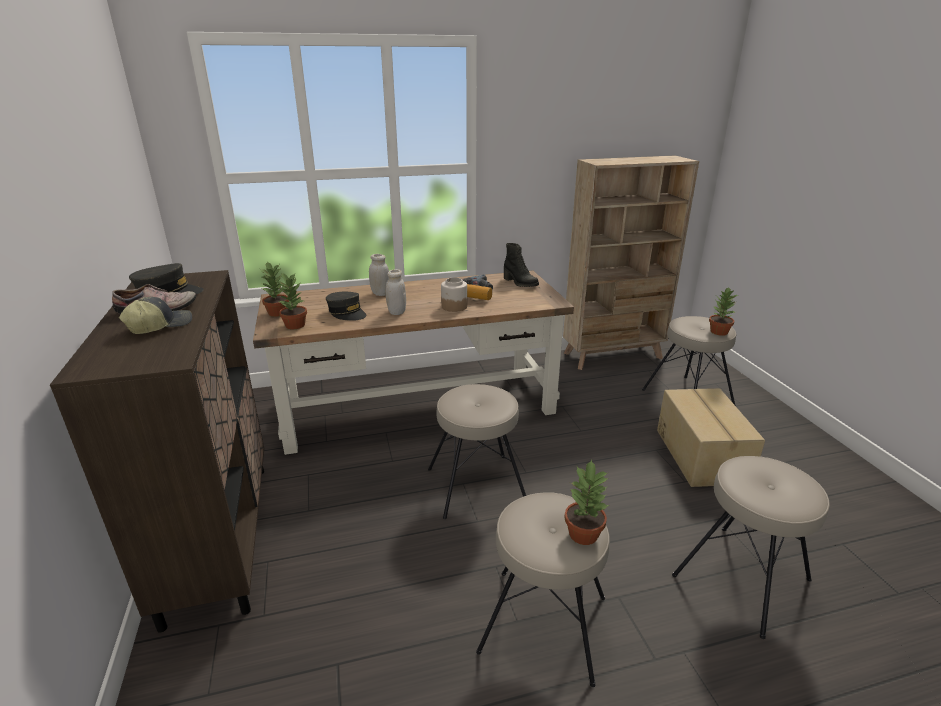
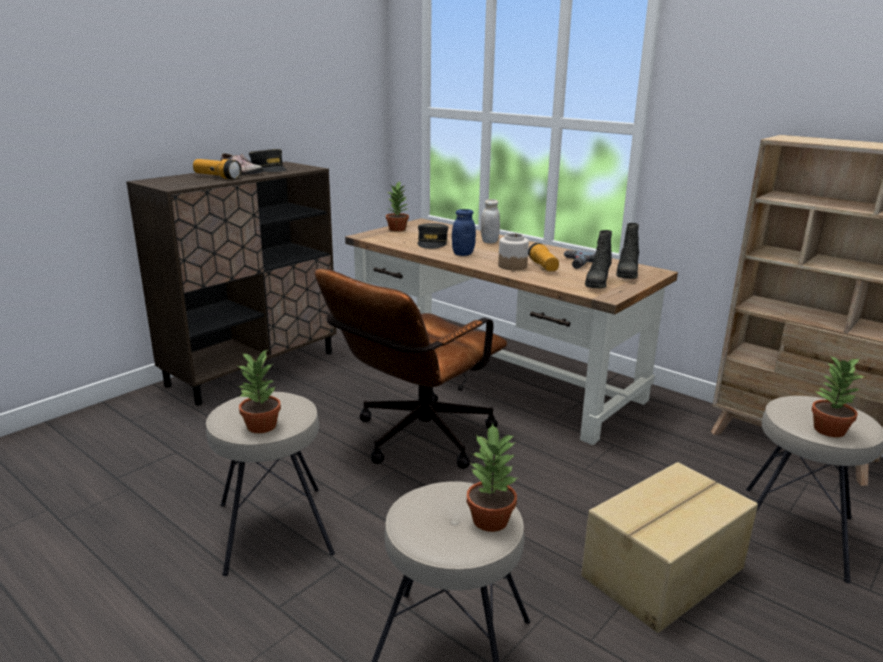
camera: 55 degrees right, 5 degrees down
(160, 325) = (217, 177): cap -> flashlight
(295, 325) = (386, 238): potted plant -> potted plant (491, 520)
(397, 312) = (463, 254): white jar -> blue jar
(476, 486) = (415, 440): beige stool -> brown office chair
(527, 296) = (597, 283): none -> black boot

